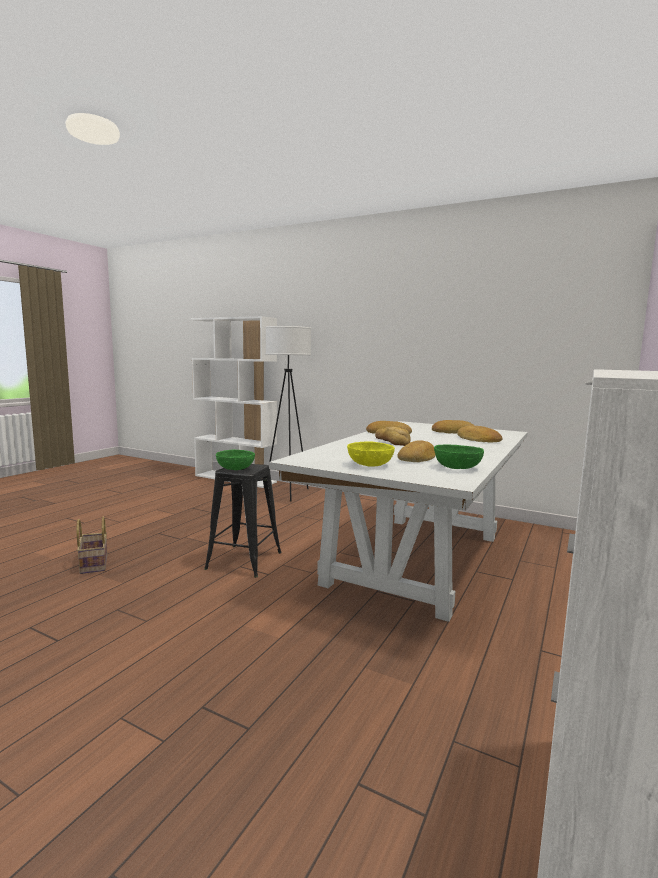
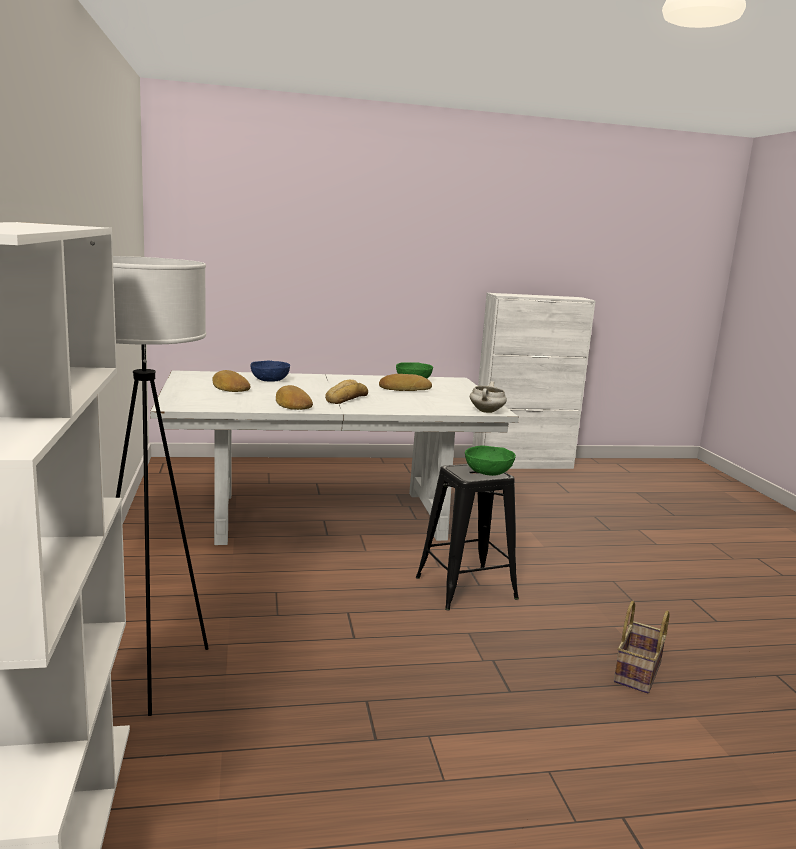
camera: 130 degrees left, 5 degrees up
(298, 458) = (487, 411): none -> white cooking pot
(370, 465) = (457, 395): yellow bowl -> none
(478, 440) = (270, 380): bread -> blue bowl

